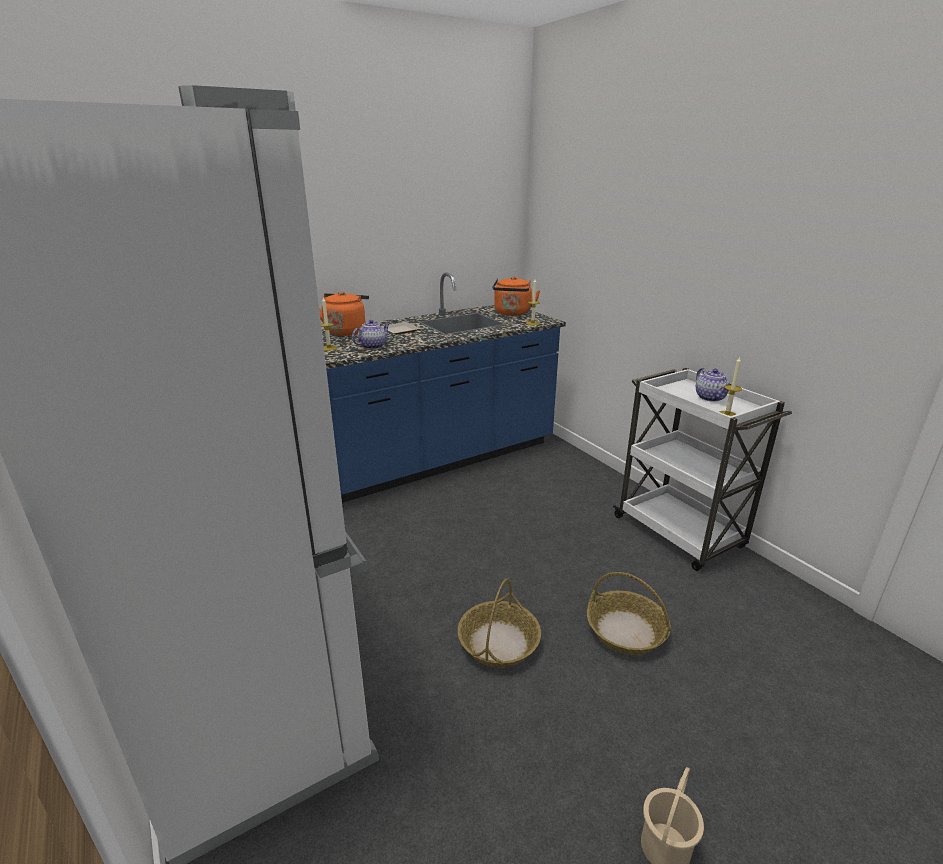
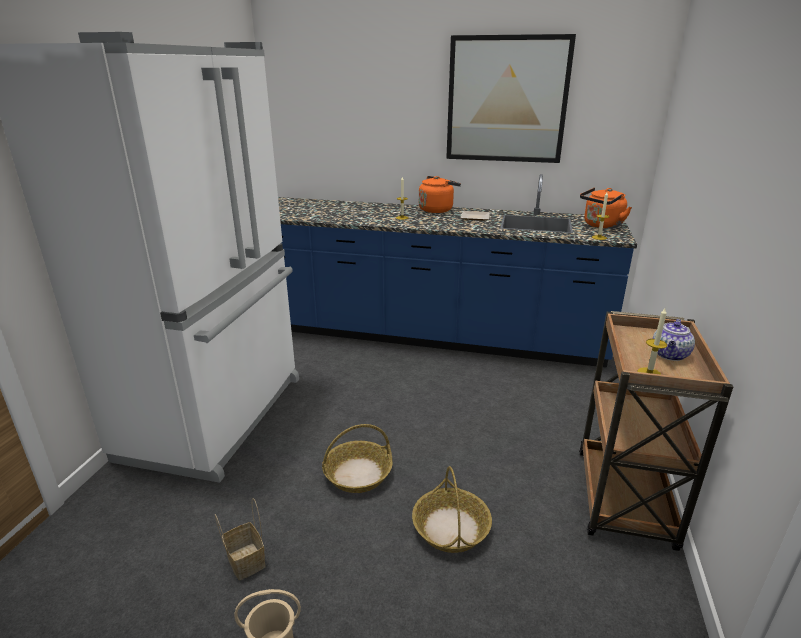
camera: 45 degrees right, 0 degrees up
(373, 346) = (431, 223): teapot -> none
(393, 197) = (507, 100): none -> picture
(526, 805) = (244, 560): none -> basket
(680, 533) = (624, 500): white cart -> brown cart

